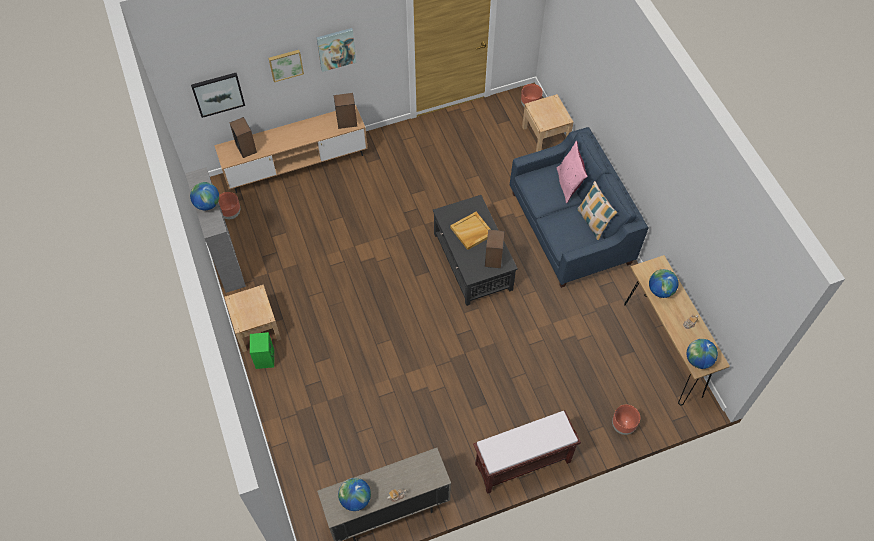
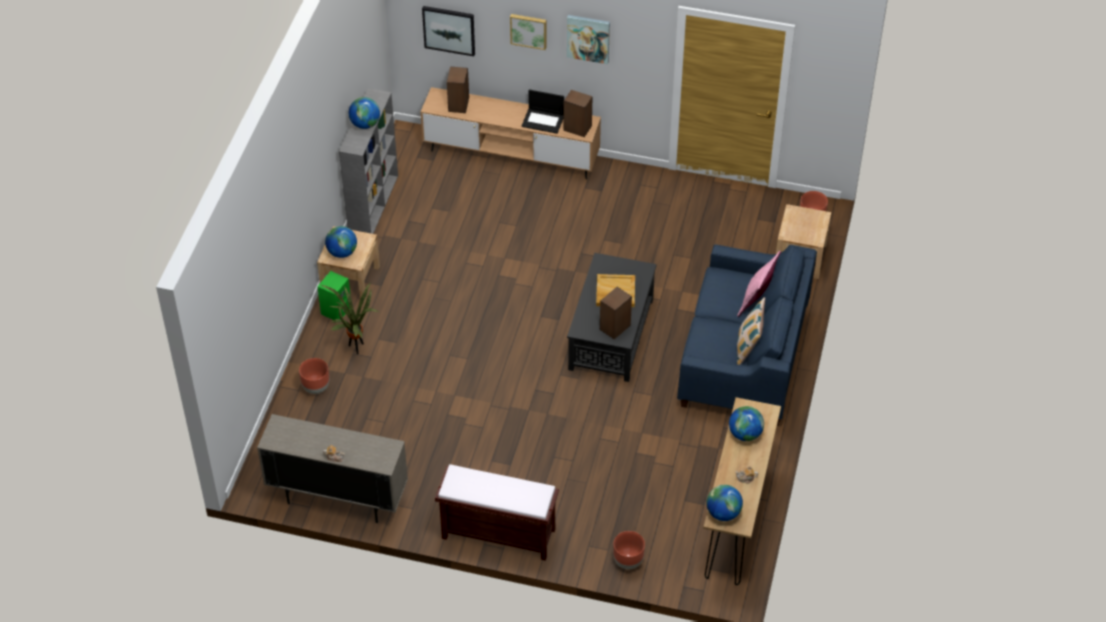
camera: 35 degrees right, 10 degrees down
(230, 214) = (410, 167): brown planter -> brown planter (315, 387)
(303, 379) = (356, 347): none -> potted plant
(318, 129) = (543, 121): none -> laptop
(355, 499) = (298, 439): globe -> globe (342, 252)

